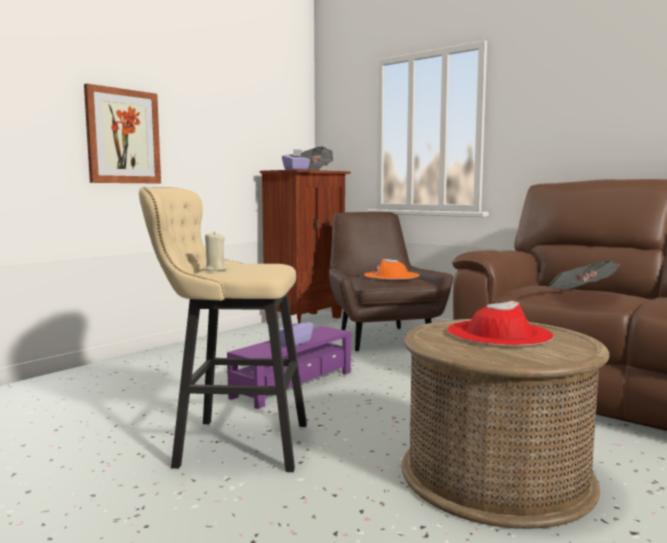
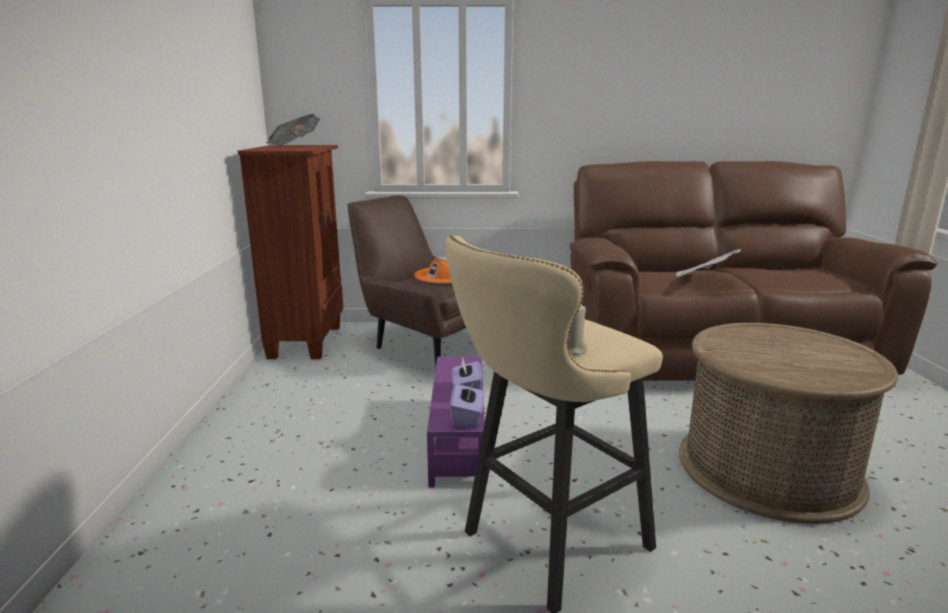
camera: 40 degrees left, 10 degrees up
(123, 136) = (95, 116): picture -> none
(296, 169) = (297, 149): purple tissue box -> purple tissue box (467, 418)
(498, 333) = (770, 345): red hat -> none

